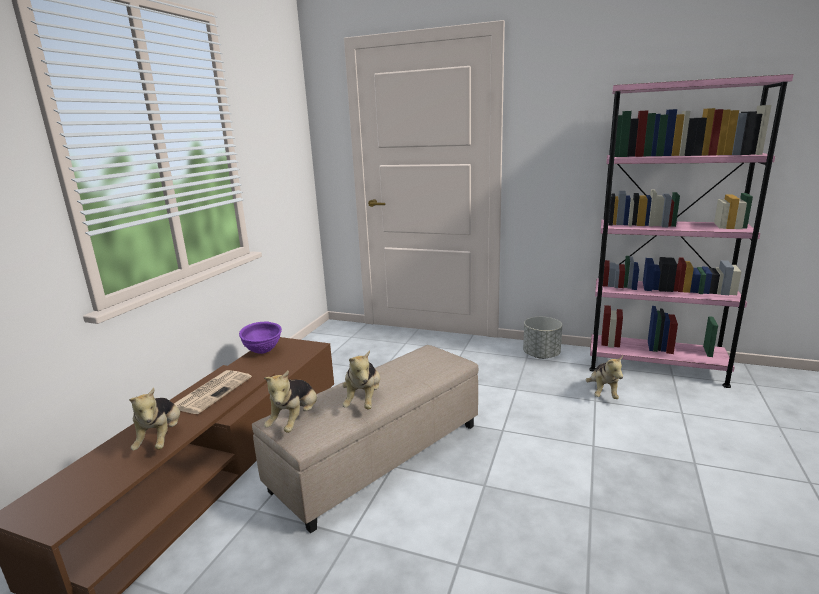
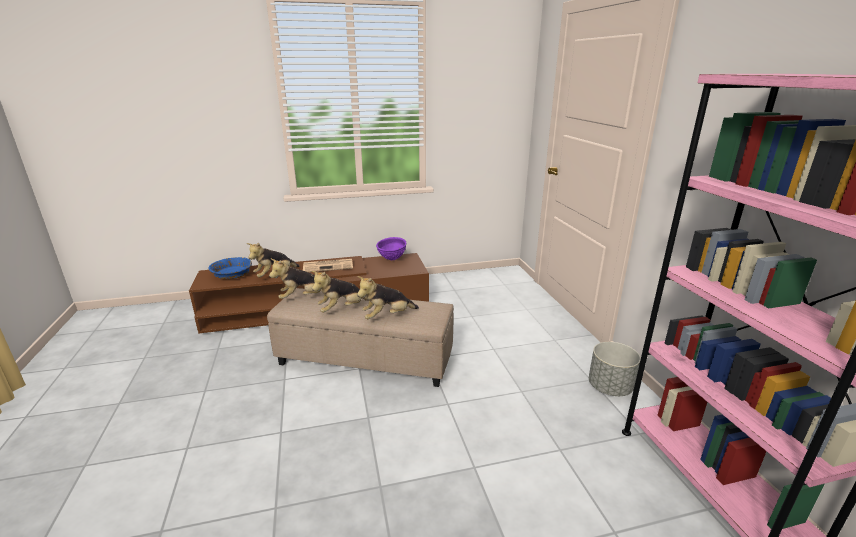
camera: 55 degrees right, 5 degrees up
(83, 481) = (232, 275): none -> blue bowl
(603, 393) = (583, 452): plush toy -> plush toy (387, 316)

